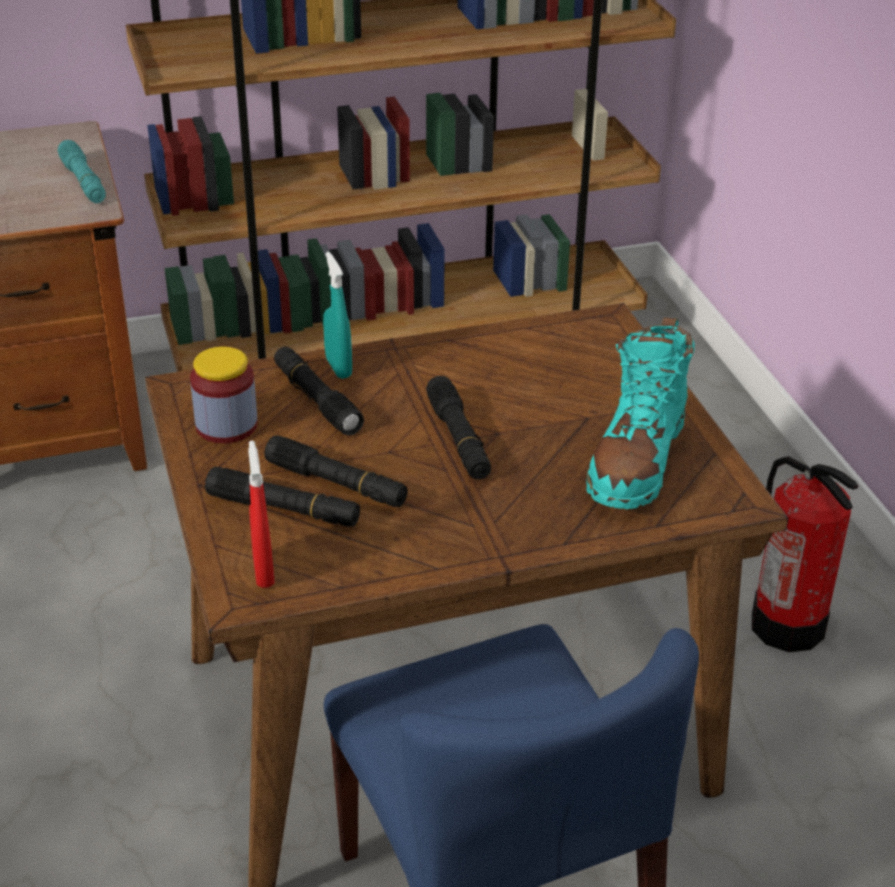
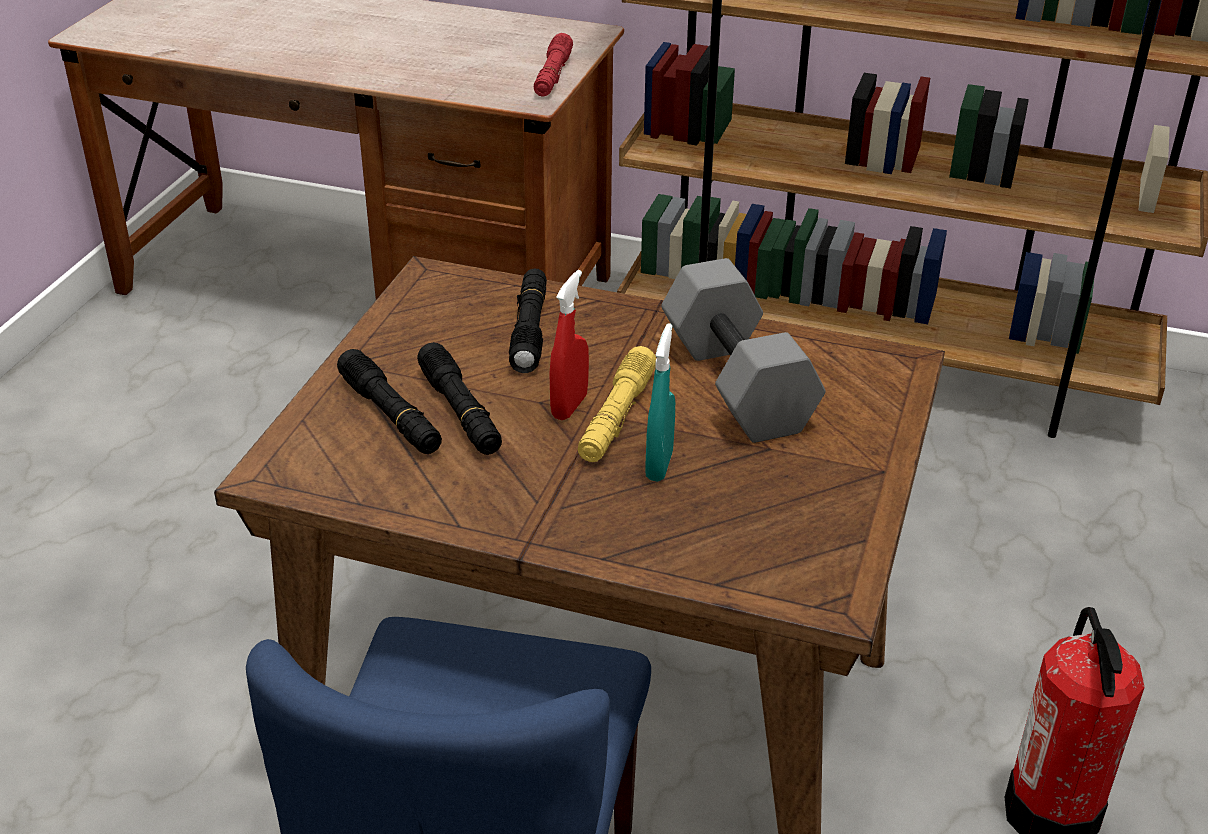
camera: 35 degrees right, 0 degrees up
(83, 182) = (553, 75): turquoise flashlight -> red flashlight
(226, 425) = (428, 322): jar -> none
(263, 571) = (312, 460): red spray bottle -> red spray bottle (569, 406)
(338, 367) = (583, 309): turquoise spray bottle -> turquoise spray bottle (659, 465)
(458, 439) = (616, 417): black flashlight -> yellow flashlight
(517, 379) = (740, 384): none -> grey dumbbell
(636, 460) = (771, 511): turquoise boot -> none

